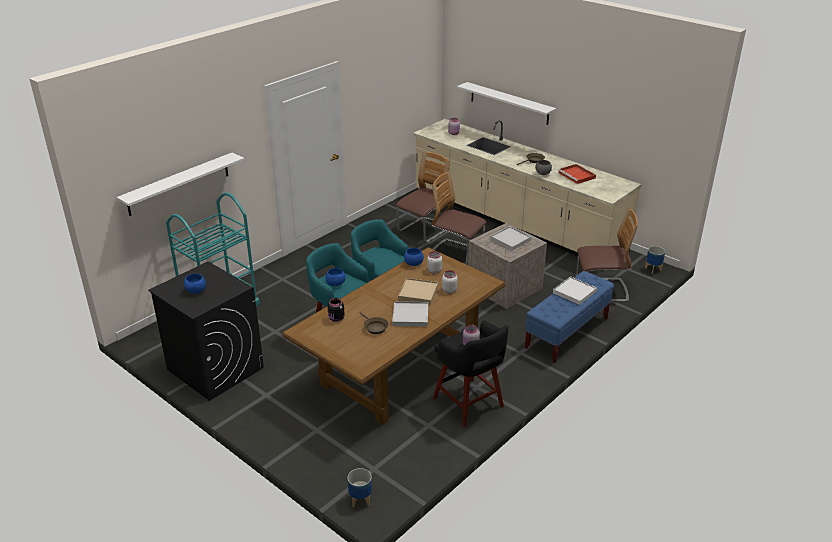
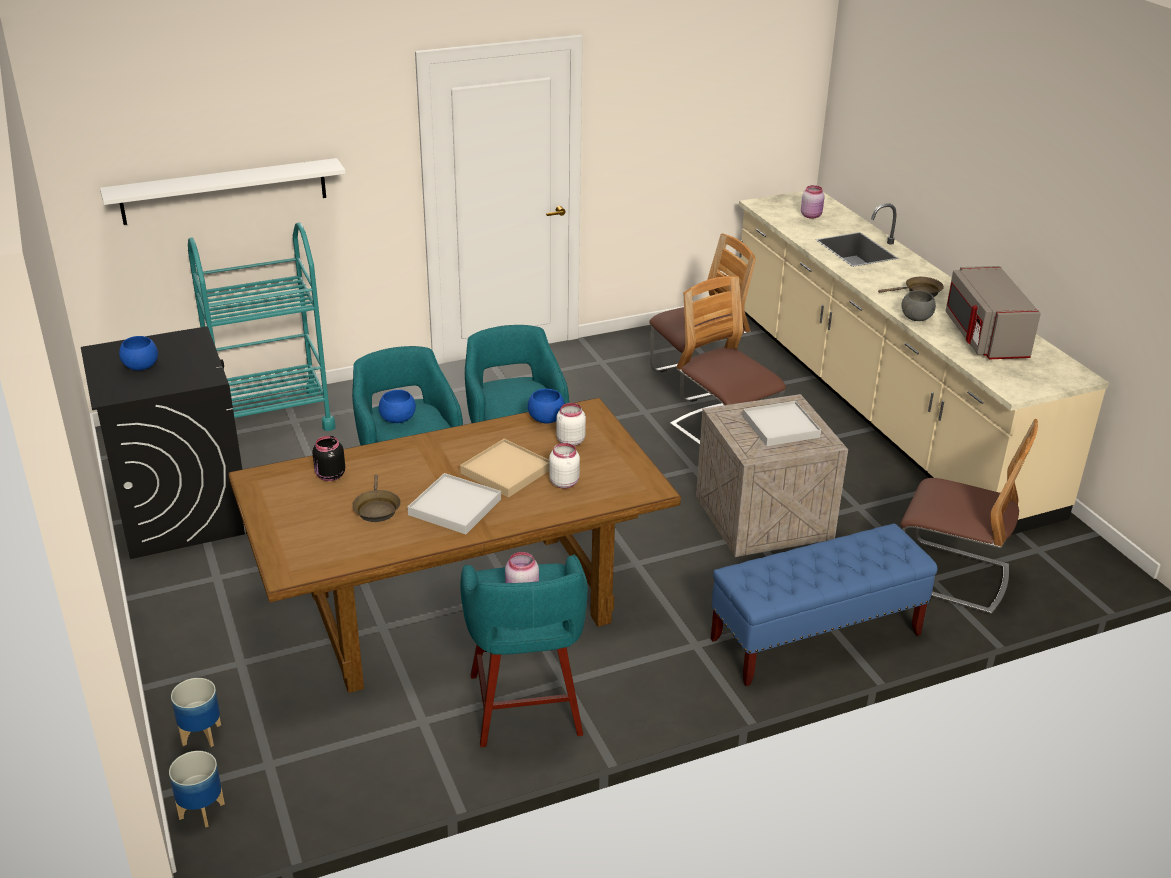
camera: 25 degrees right, 0 degrees up
(469, 404) = (525, 708): black stool -> turquoise stool
(509, 103) = (916, 174): white shelf -> none
(574, 292) = (838, 558): white tray -> none
(577, 175) = (984, 337): red tray -> grey microwave
(653, 269) = (1094, 567): planter -> planter (201, 735)

